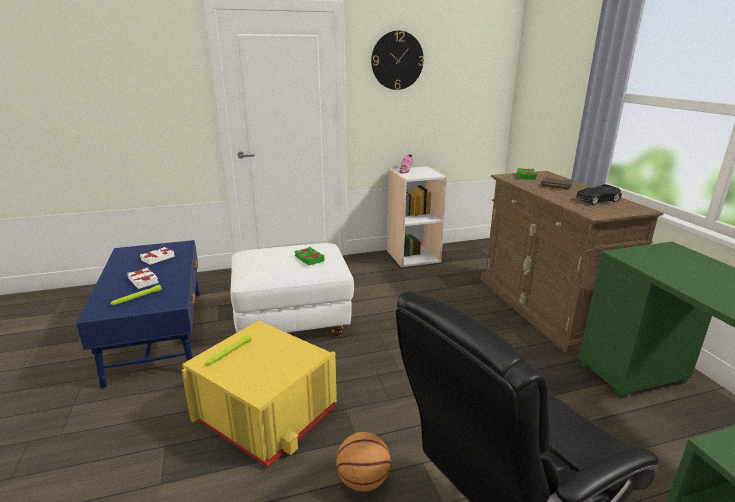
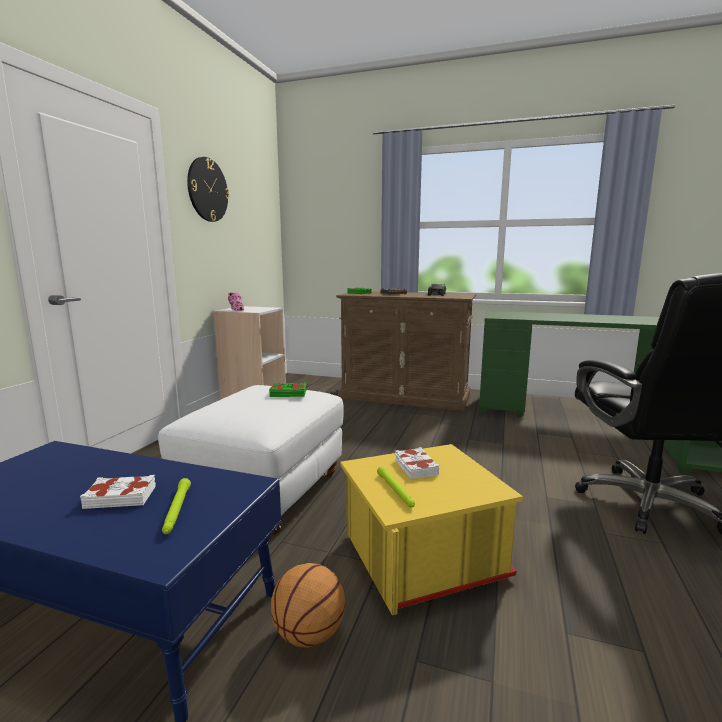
camera: 55 degrees left, 10 degrees down
(157, 258) = (55, 474): white book -> white book (415, 467)
(363, 481) = (555, 530): basketball -> basketball (309, 635)

